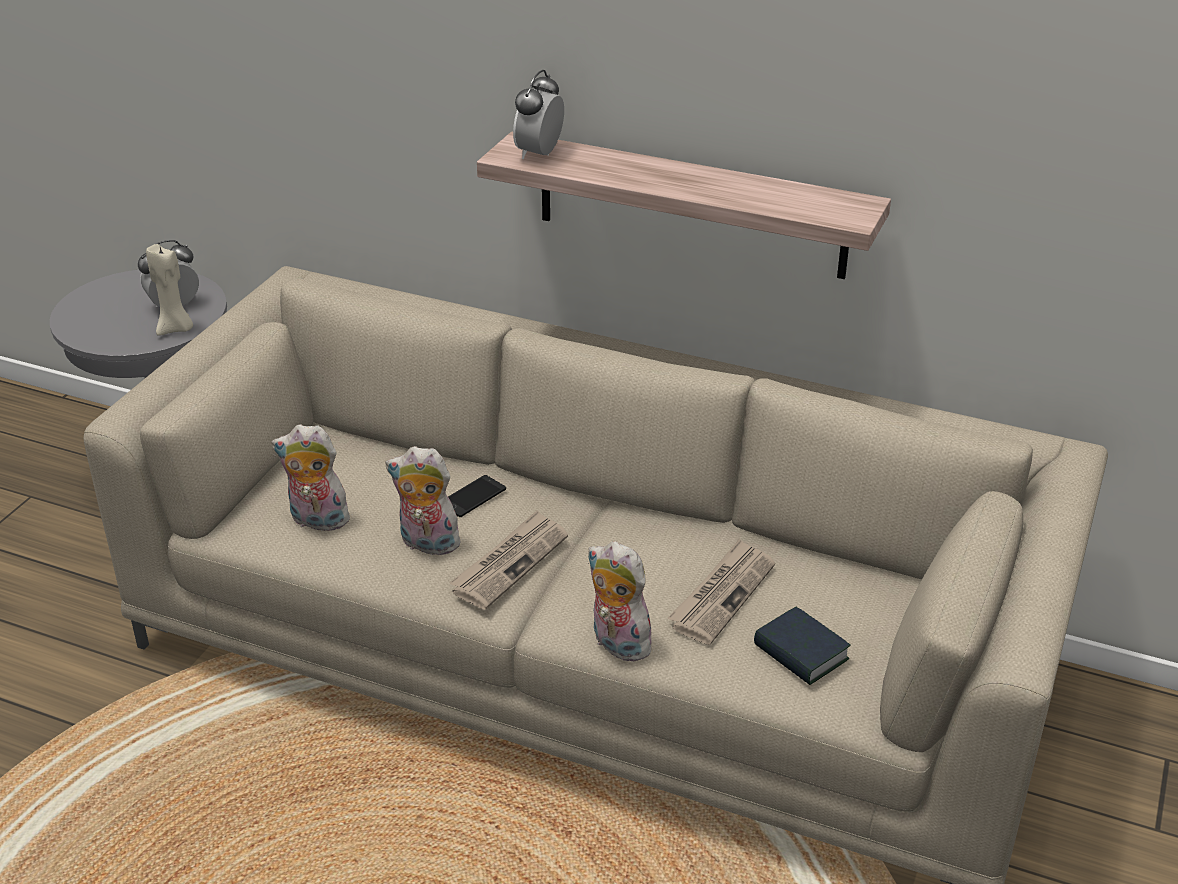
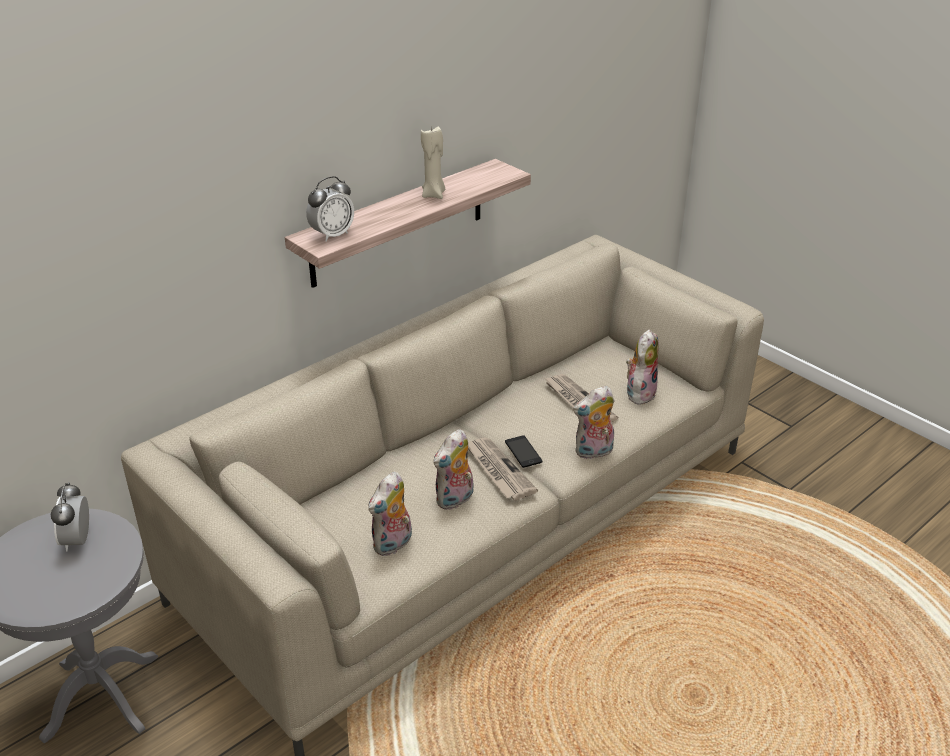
camera: 65 degrees left, 0 degrees up
(176, 329) = (117, 545): beige candle -> beige candle (434, 194)
(473, 497) = (420, 467): phone -> phone (523, 452)
(539, 154) = (332, 235): alarm clock -> alarm clock turned 90 degrees counterclockwise
(800, 653) = (639, 392): book -> plush toy

